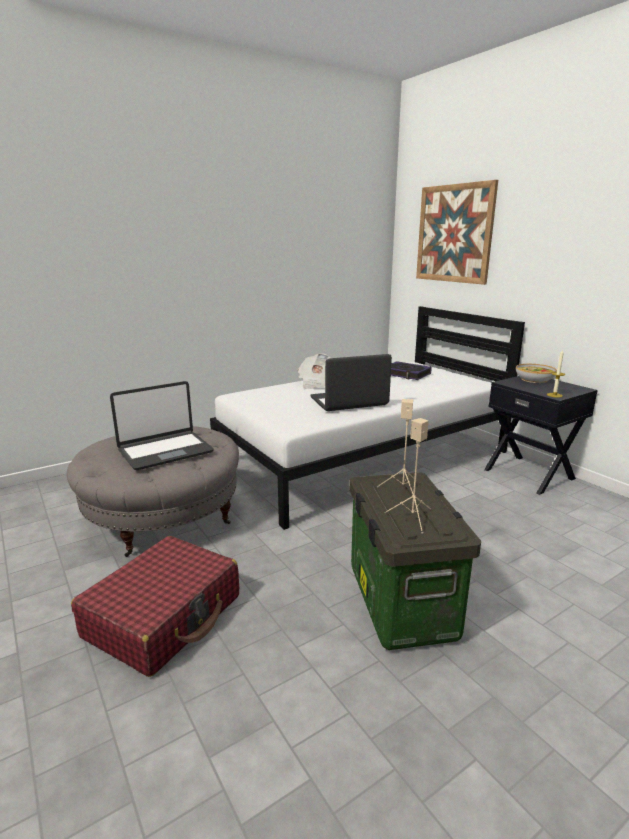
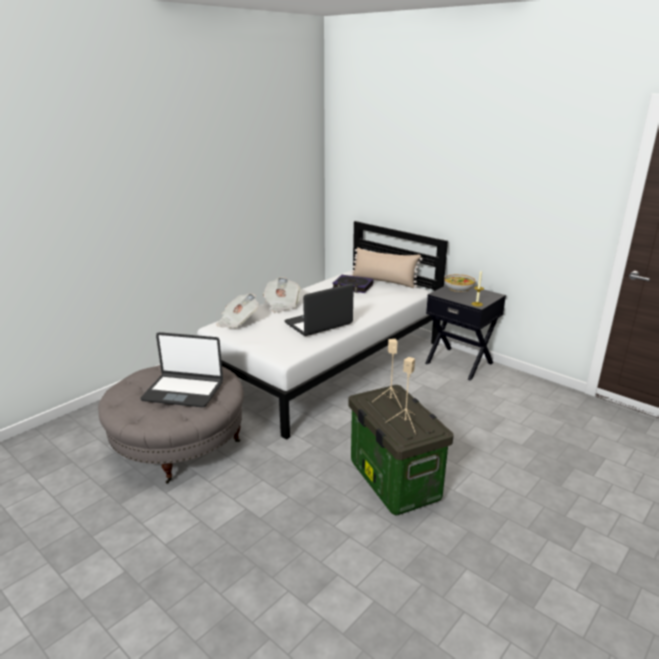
camera: 15 degrees left, 5 degrees up
(164, 616) = (226, 523): red suitcase -> none
(165, 451) = (183, 391): laptop -> laptop turned 60 degrees clockwise
(260, 393) = (237, 322): none -> newspaper
(445, 372) = (384, 281): none -> beige pillow
(454, 234) = (382, 161): picture -> none

